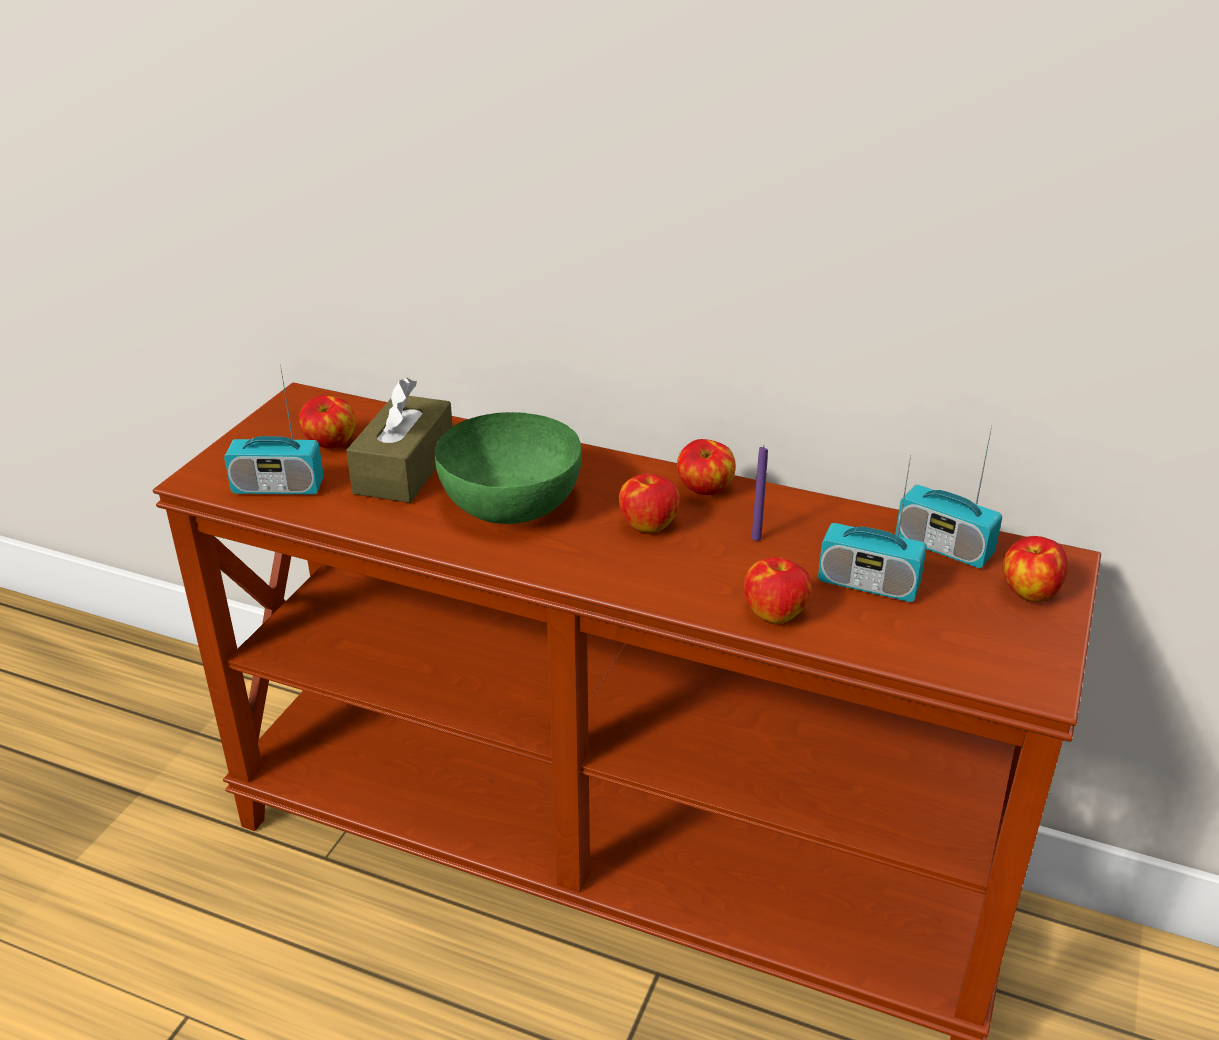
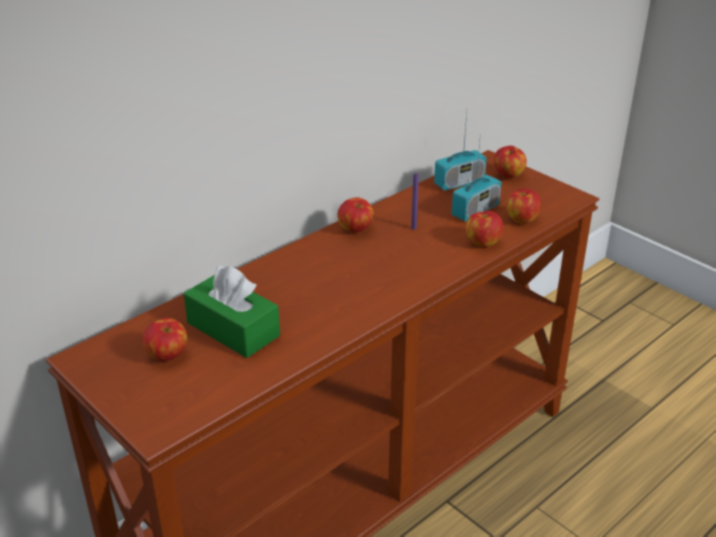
camera: 65 degrees left, 0 degrees up
(278, 487) = (207, 391): radio -> none
(404, 468) = (233, 329): brown tissue box -> green tissue box
(512, 502) = (312, 296): green bowl -> none
(648, 525) = (375, 256): apple -> apple (521, 219)

